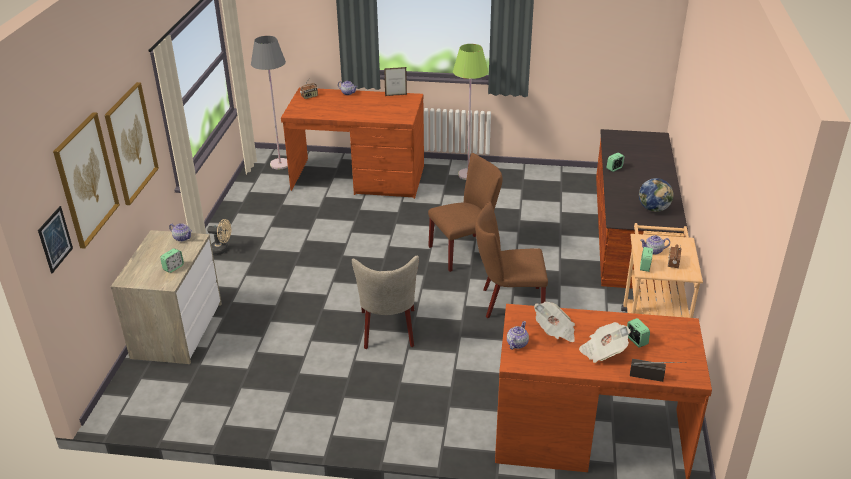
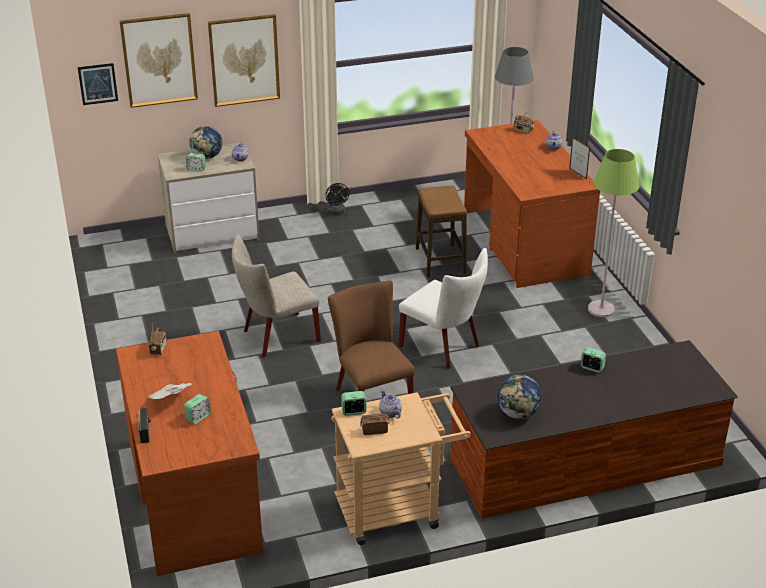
camera: 65 degrees right, 0 degrees up
(155, 256) = (207, 157): none -> globe
(222, 250) = (336, 212): beige fan -> black fan
(348, 220) = (440, 261): none -> stool
(466, 251) = (444, 347): brown chair -> white chair
(516, 344) = (158, 349): teapot -> radio
(555, 331) = (188, 366): newspaper -> none

